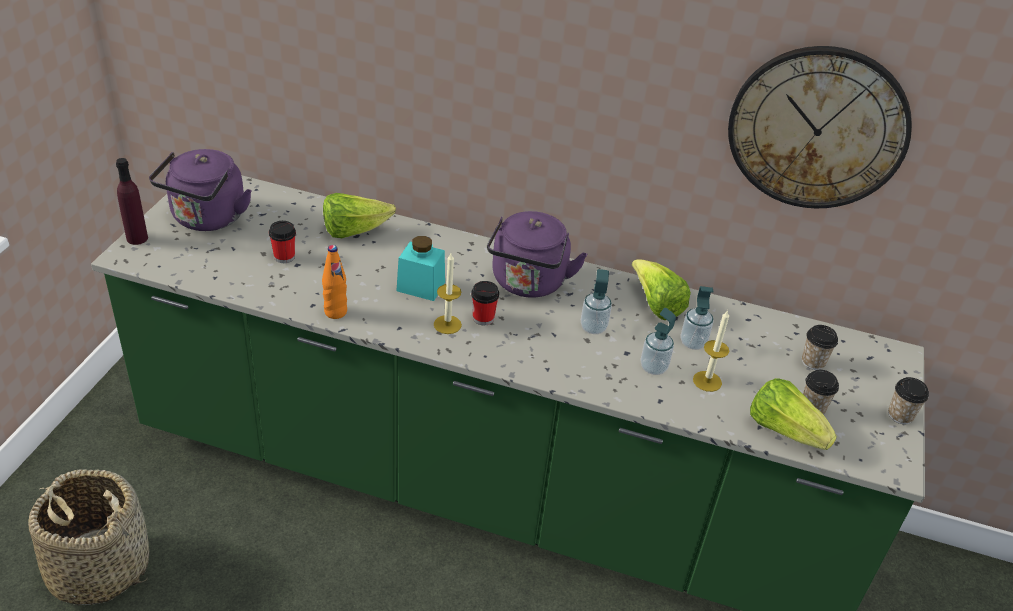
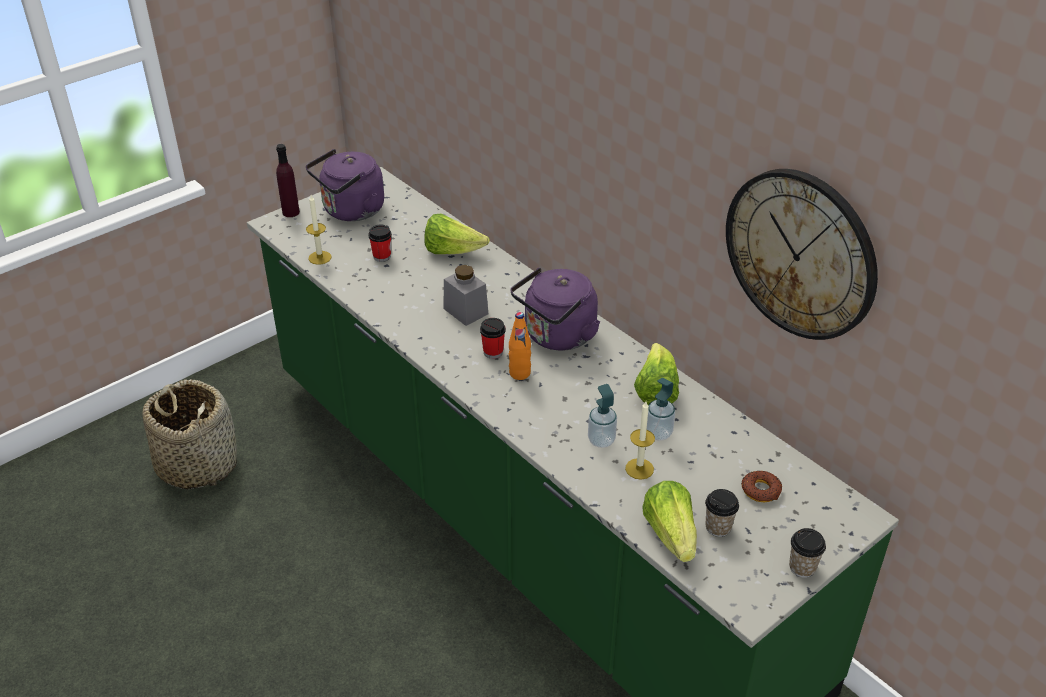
camera: 35 degrees right, 0 degrees up
(335, 312) = (383, 310): orange bottle -> orange bottle (519, 373)
(421, 286) = (465, 311): turquoise jar -> grey jar
(447, 324) = (459, 347): candle -> candle (320, 257)
(593, 327) = (579, 390): soap dispenser -> none
(813, 362) = (761, 490): cup -> donut

